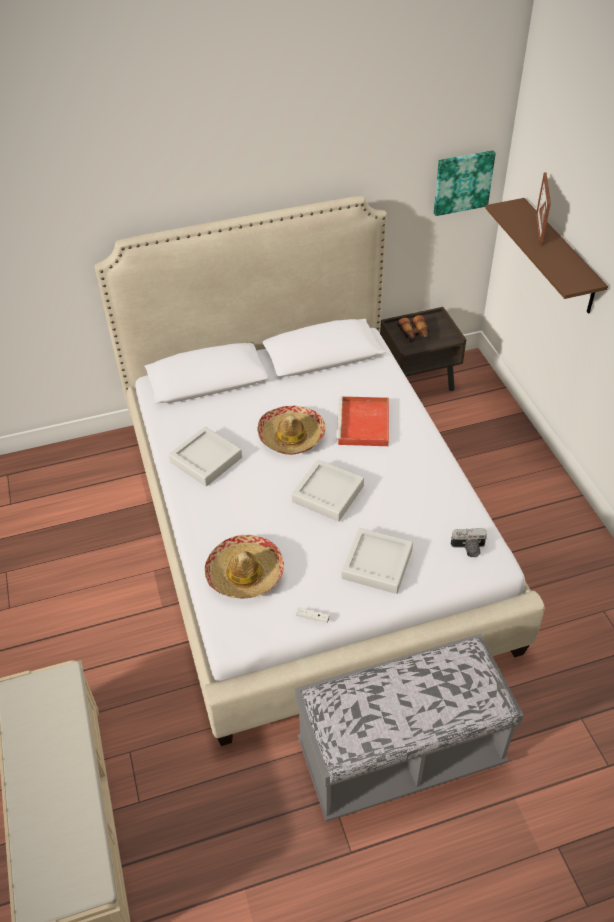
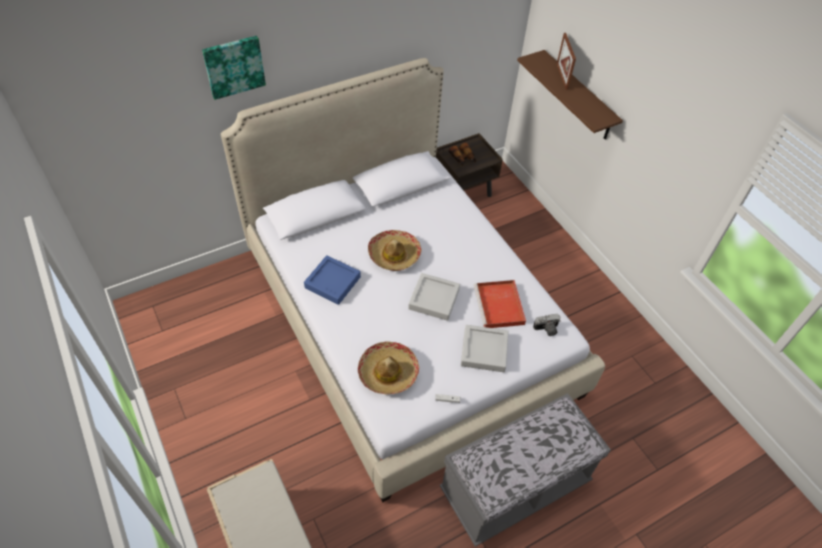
camera: 15 degrees left, 5 degrees up
(206, 460) = (332, 282): grey tray -> blue tray
(364, 425) = (447, 239): red tray -> red tray (499, 306)
(462, 182) = (495, 39): picture -> picture (234, 66)

